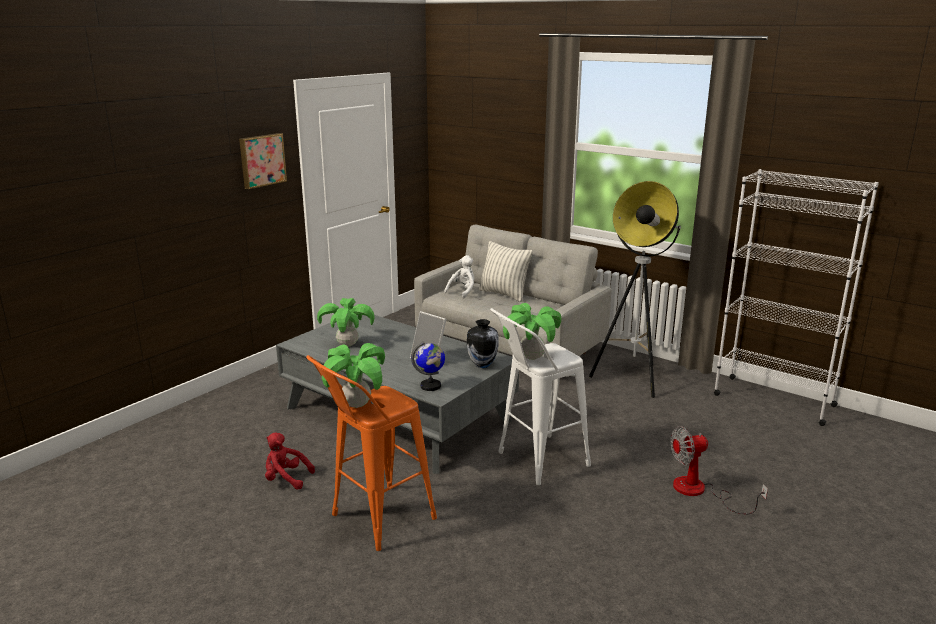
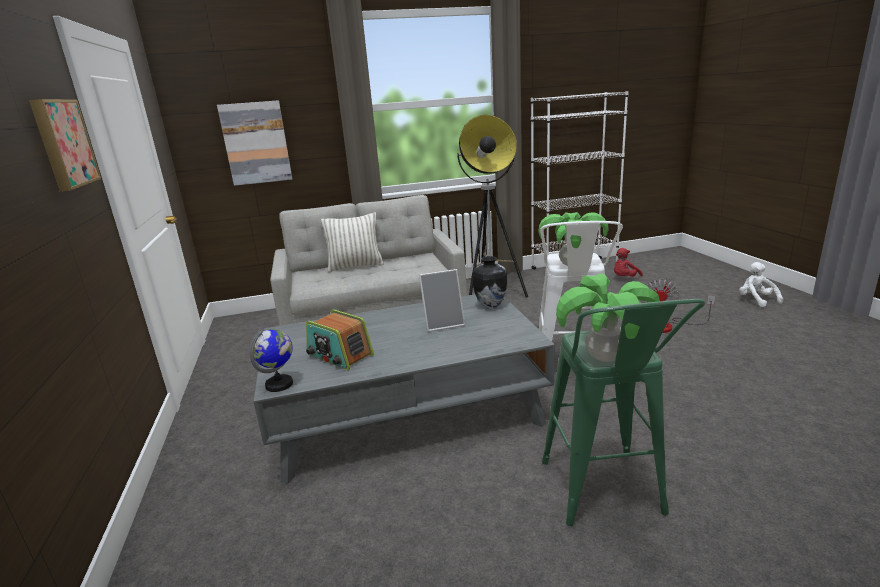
camera: 50 degrees left, 0 degrees up
(286, 479) = (452, 541): red plush toy -> red plush toy (624, 278)
(348, 345) = (339, 355): potted plant -> radio
(374, 521) = (605, 497): orange stool -> green stool
(431, 386) = (505, 338): globe -> globe (279, 384)
(462, 291) = (316, 278): white plush toy -> white plush toy (756, 300)
(483, 159) = (256, 143): none -> picture

